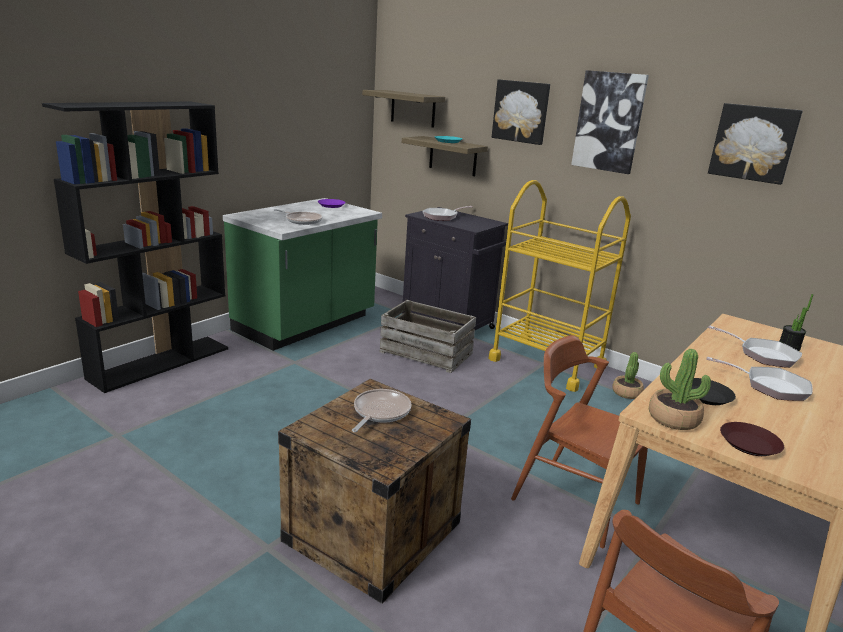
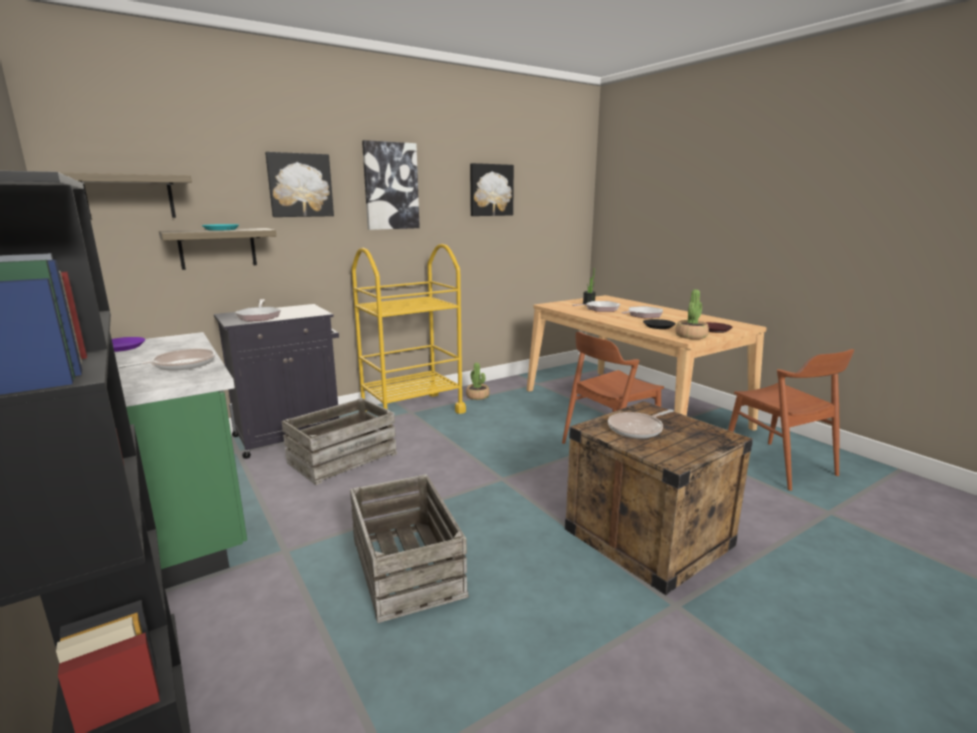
camera: 70 degrees left, 5 degrees down
(288, 407) = (405, 567): none -> crate
(380, 412) = (637, 429): frying pan -> frying pan turned 75 degrees counterclockwise

